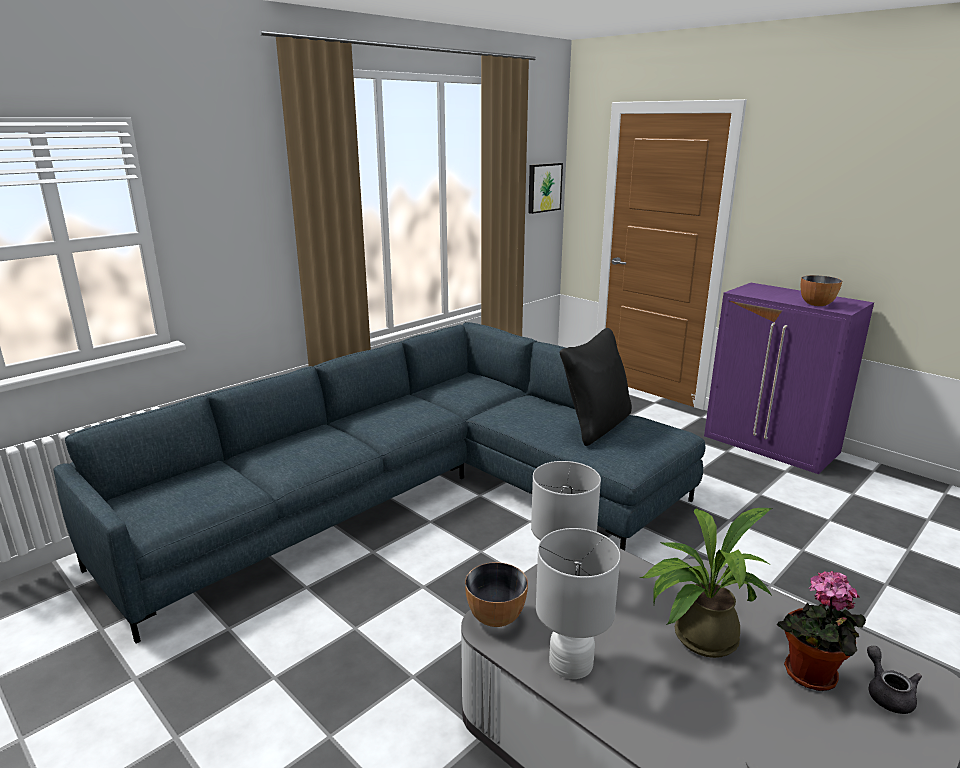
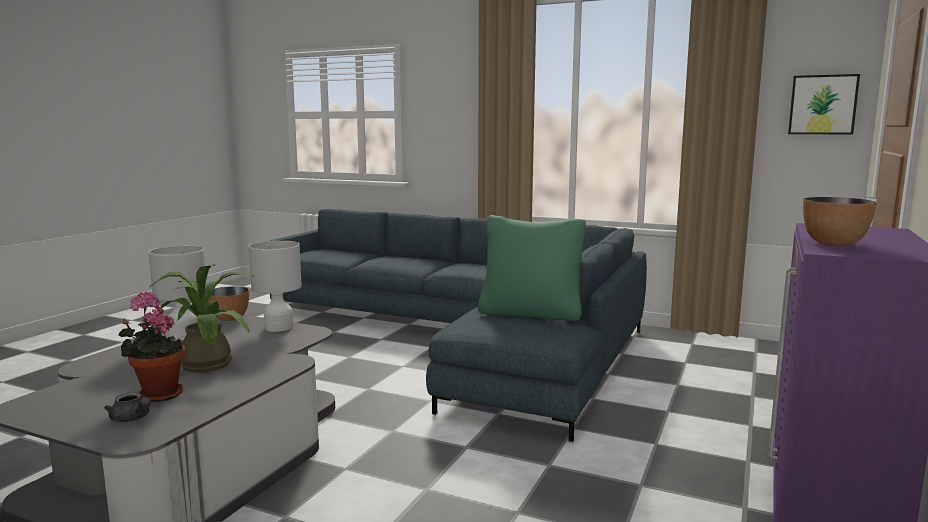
camera: 70 degrees right, 10 degrees down
(595, 426) = (531, 313): black pillow -> green pillow
(887, 693) = (132, 419): grey teapot -> grey teapot turned 60 degrees clockwise

